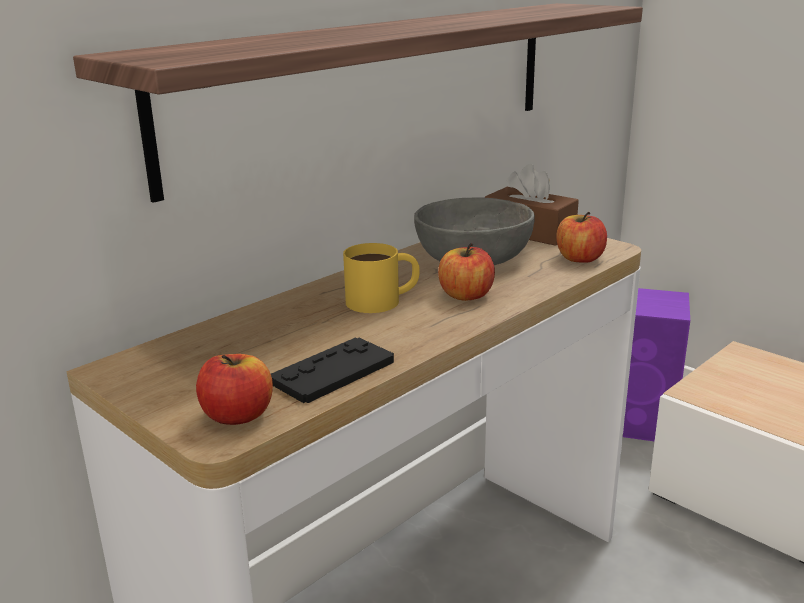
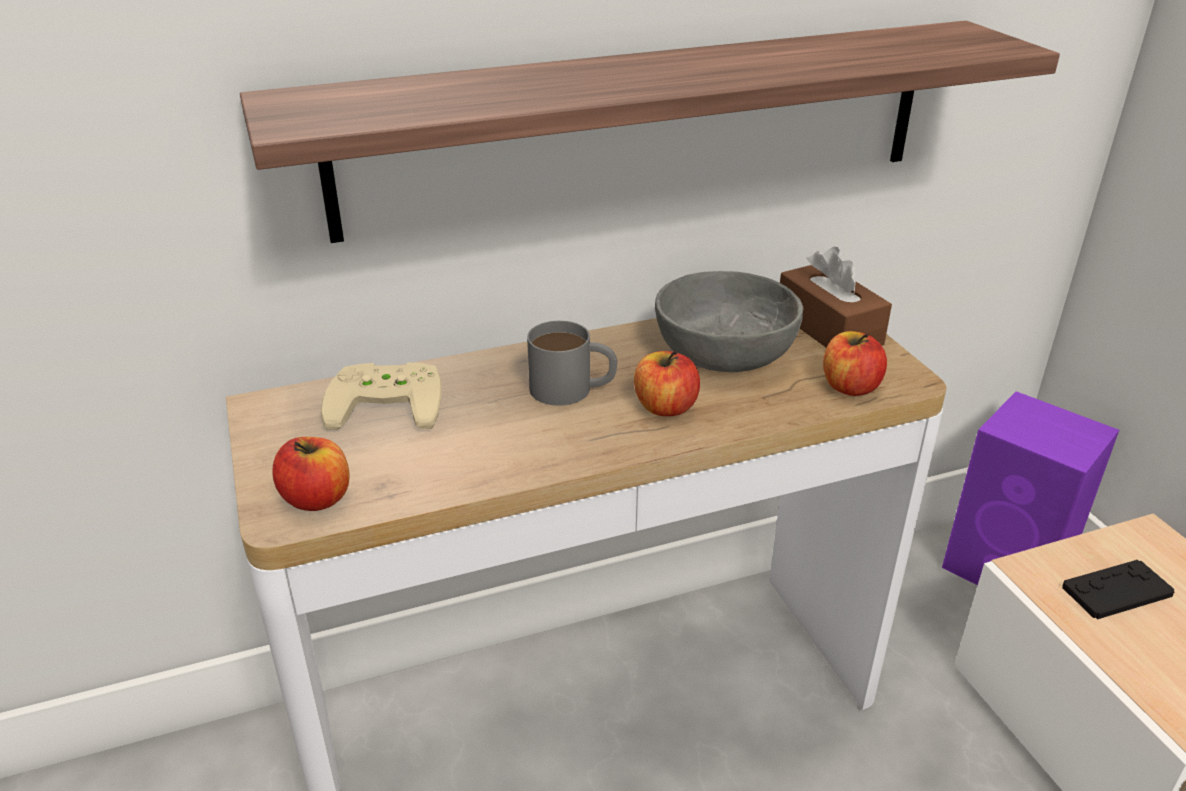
camera: 25 degrees right, 10 degrees up
(233, 340) = (388, 401): none -> beige game controller
(333, 372) = (442, 472): black game controller -> black game controller (1116, 591)
(383, 300) = (572, 389): yellow mug -> grey mug

